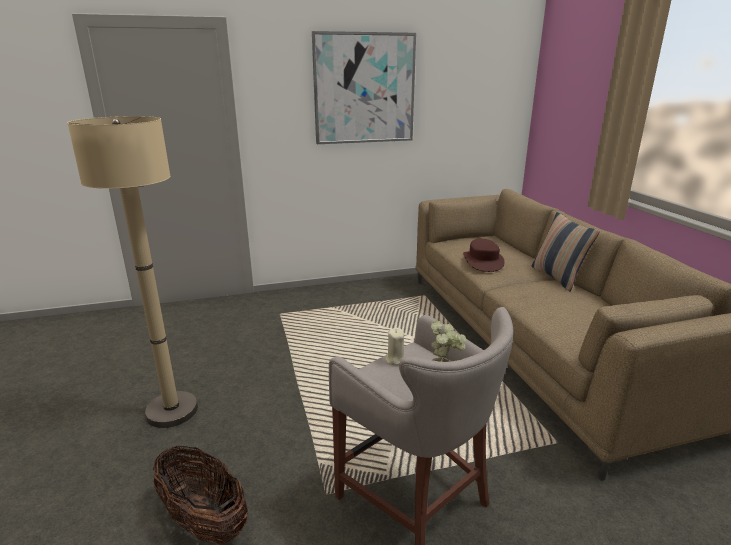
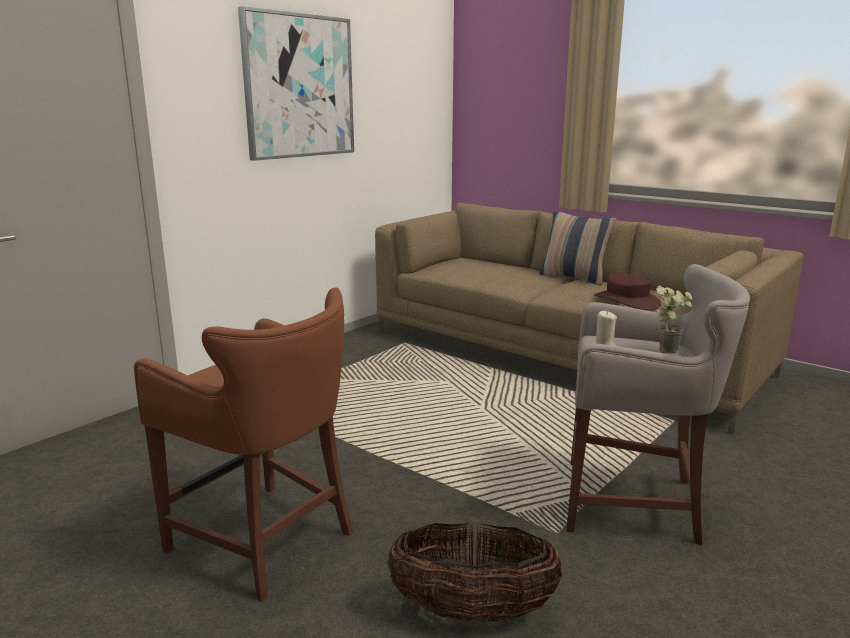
camera: 35 degrees left, 5 degrees down
(172, 411) = (266, 541): beige floor lamp -> brown stool
(483, 261) = (493, 277): brown hat -> brown hat (627, 301)

